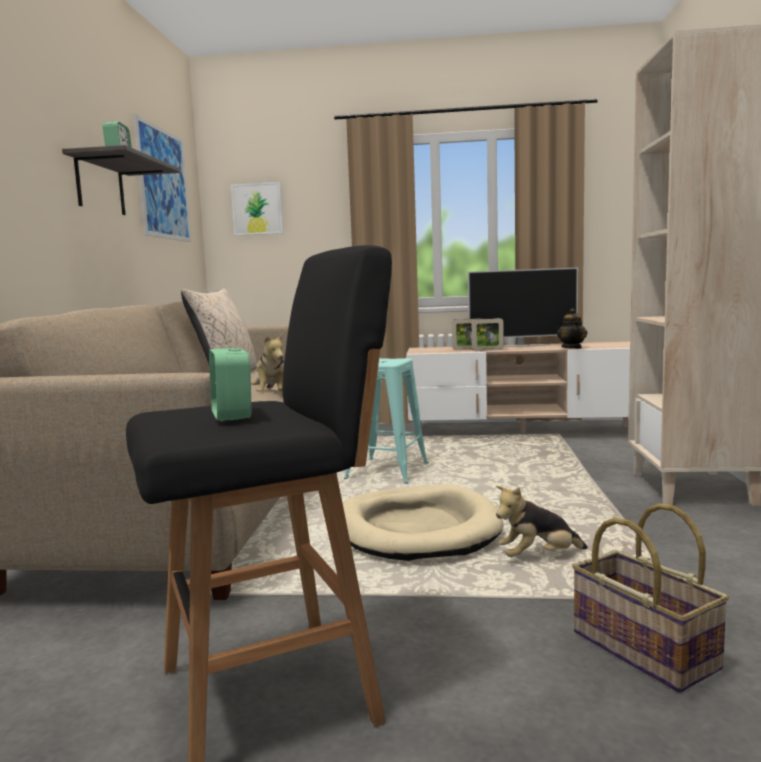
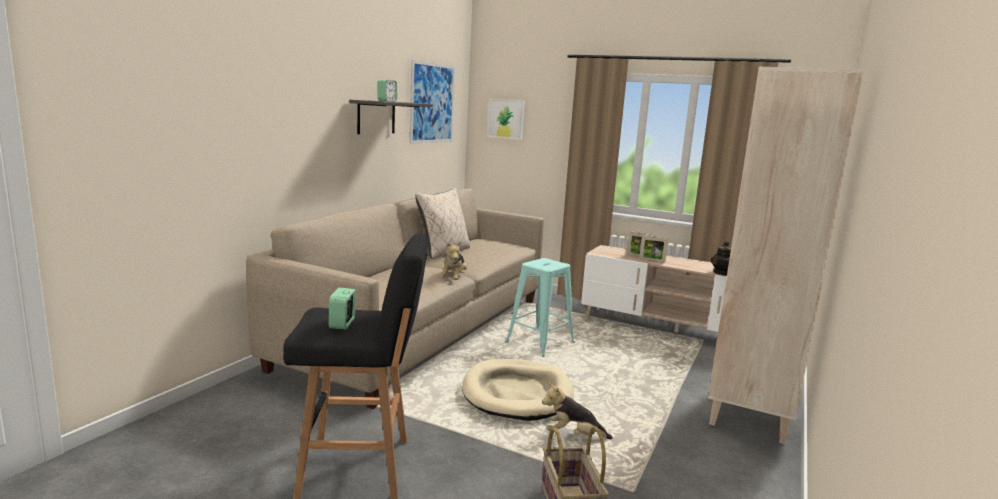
camera: 20 degrees right, 5 degrees up
(522, 346) = (687, 261): television -> none

